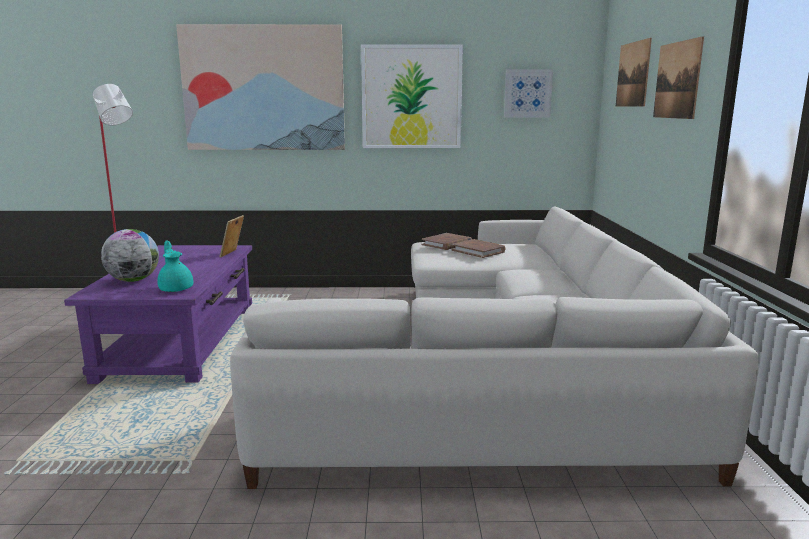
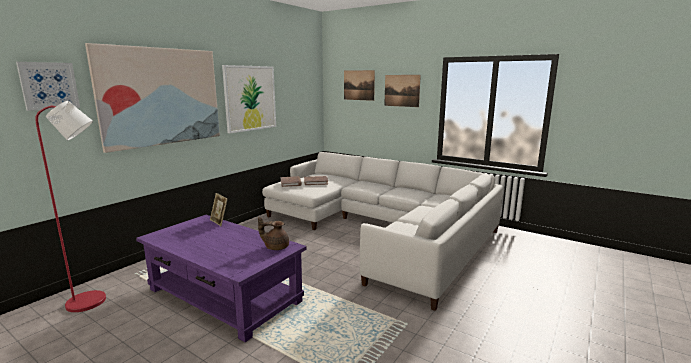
camera: 55 degrees left, 0 degrees up
(133, 280) = (230, 256): globe -> none
(176, 289) = (276, 247): turquoise teapot -> brown teapot
(527, 93) = (298, 93): picture -> picture (49, 86)

